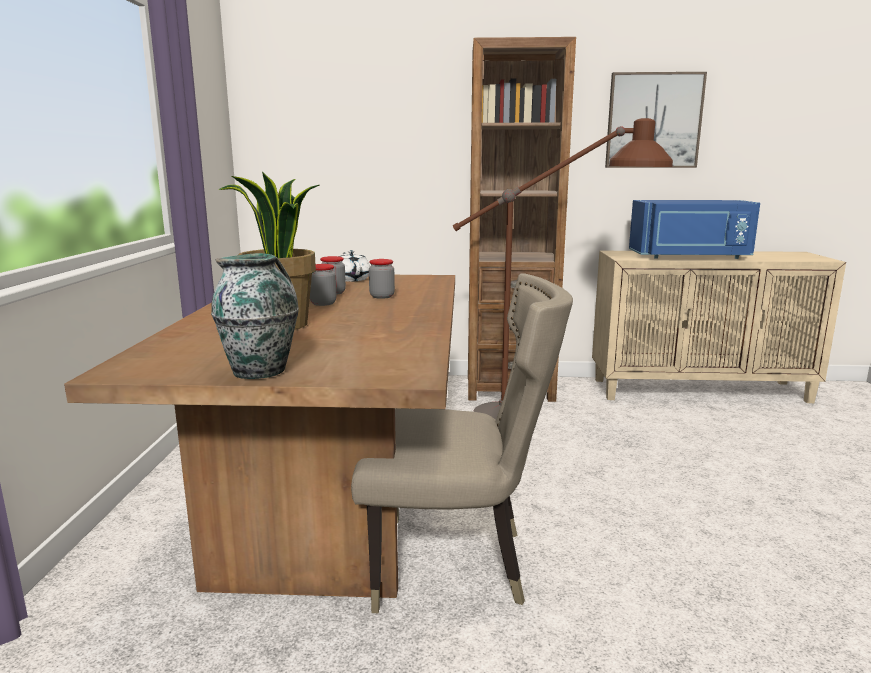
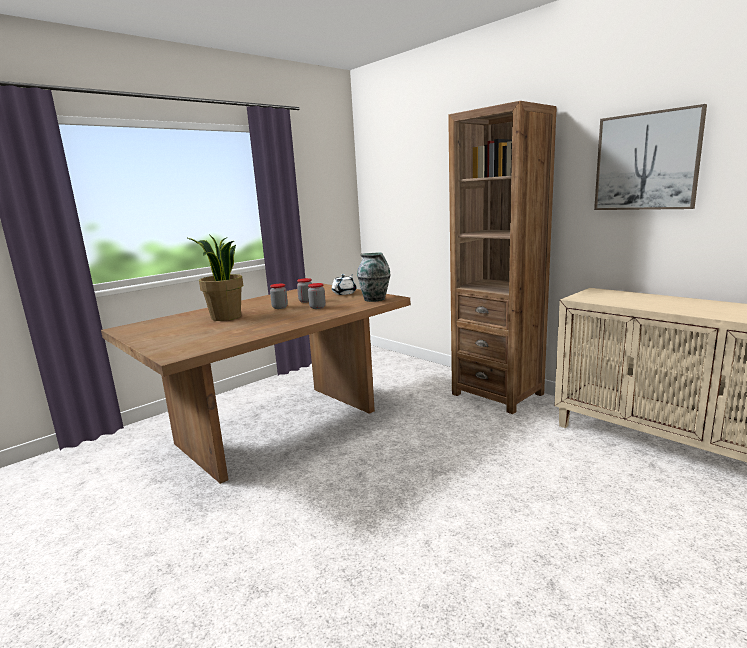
camera: 45 degrees right, 0 degrees up
(261, 371) = (148, 339): vase -> vase (375, 299)
(457, 564) = (267, 483): beige chair -> none
(548, 421) = (477, 426): brown floor lamp -> none
(690, 257) = (651, 304): blue microwave -> none

